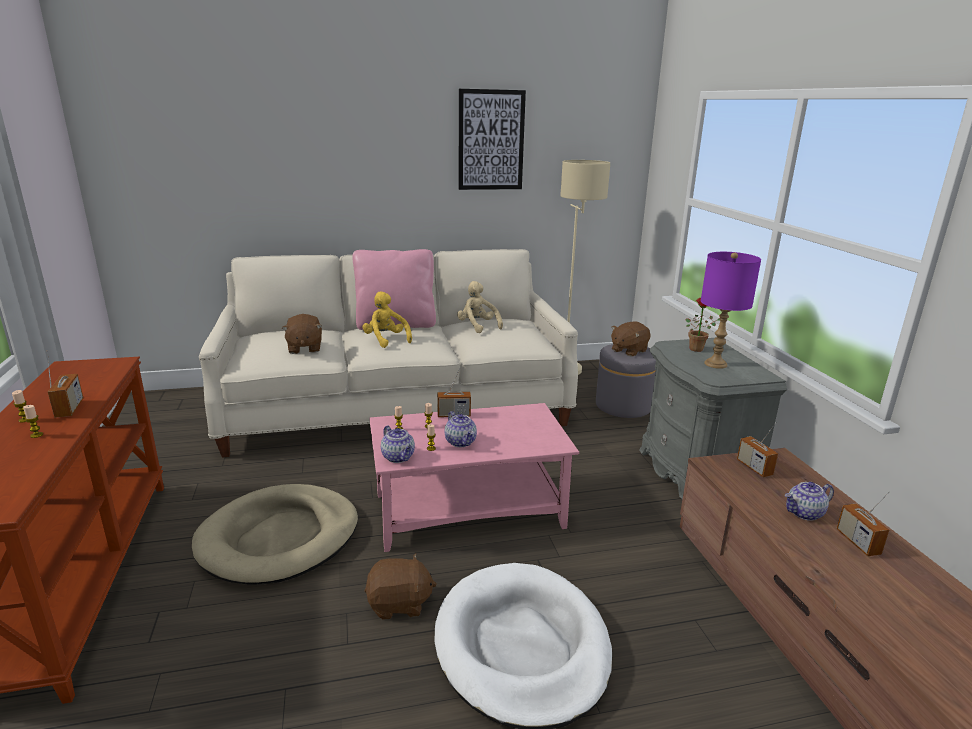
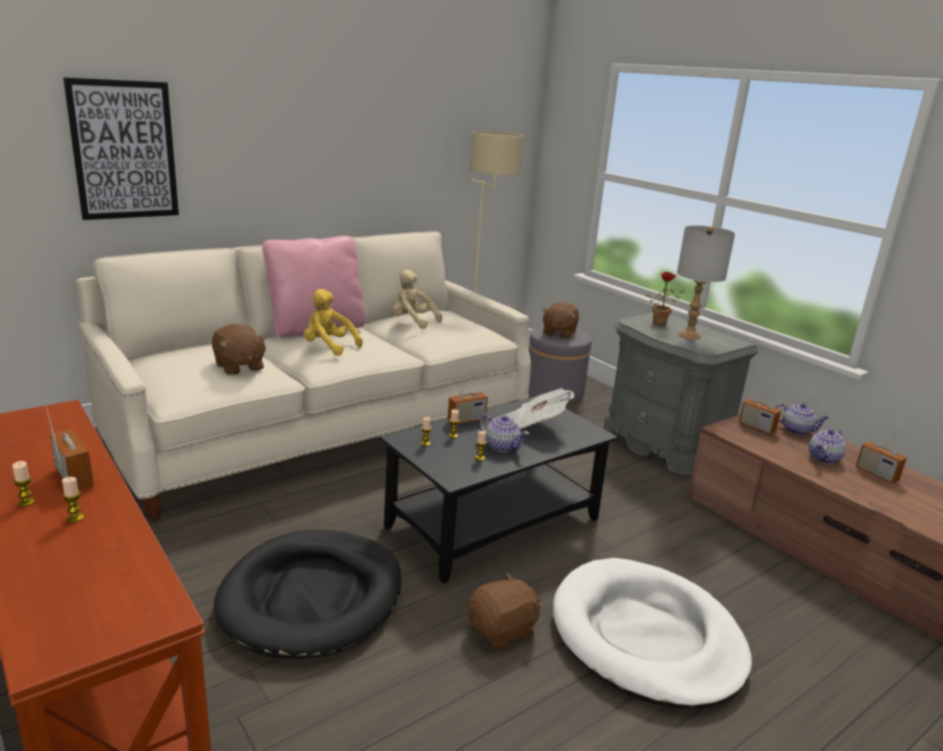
camera: 25 degrees left, 0 degrees up
(279, 538) = (312, 597): beige dog bed -> black dog bed
(399, 457) = (457, 473): teapot -> teapot (797, 430)
(470, 510) = (494, 522): pink coffee table -> black coffee table
(491, 140) = (391, 107): picture -> picture (124, 150)
(507, 429) = (533, 426): none -> newspaper
(715, 364) = (689, 335): purple table lamp -> grey table lamp

